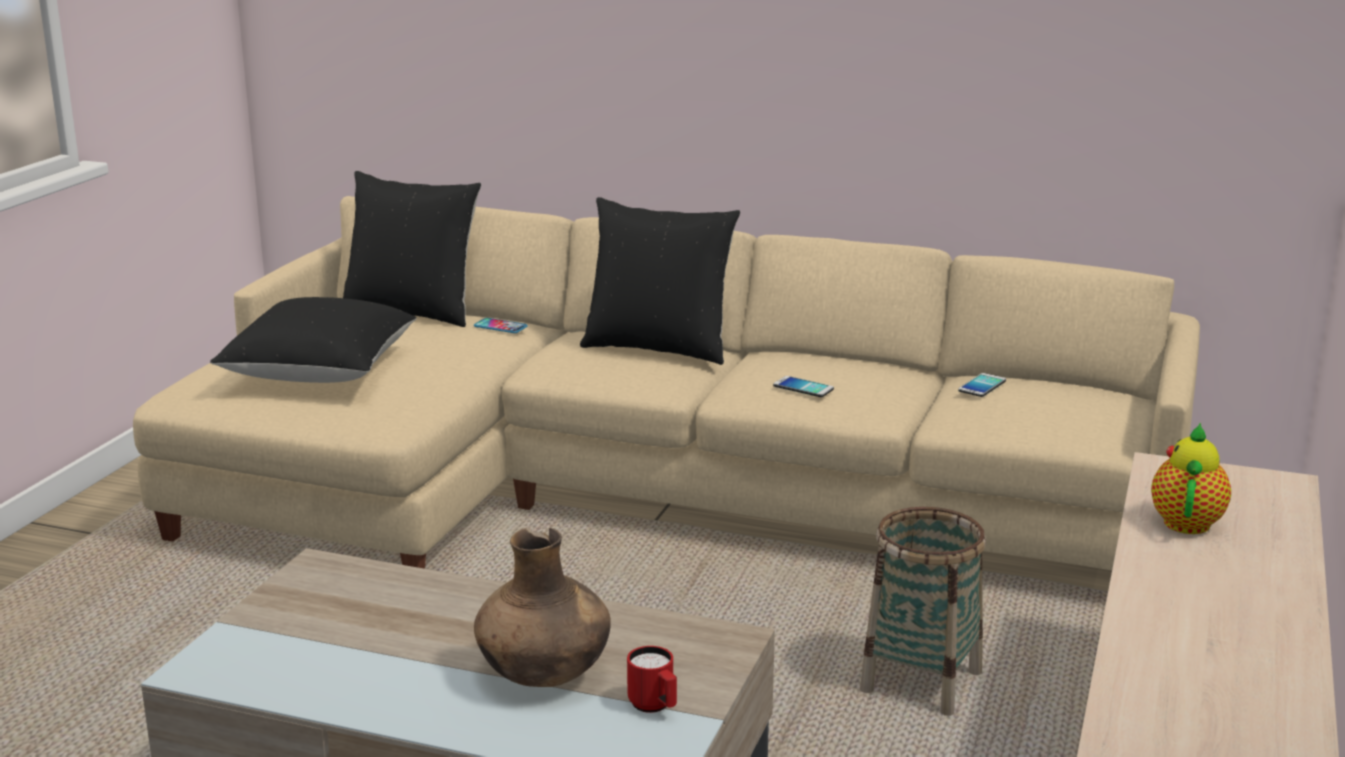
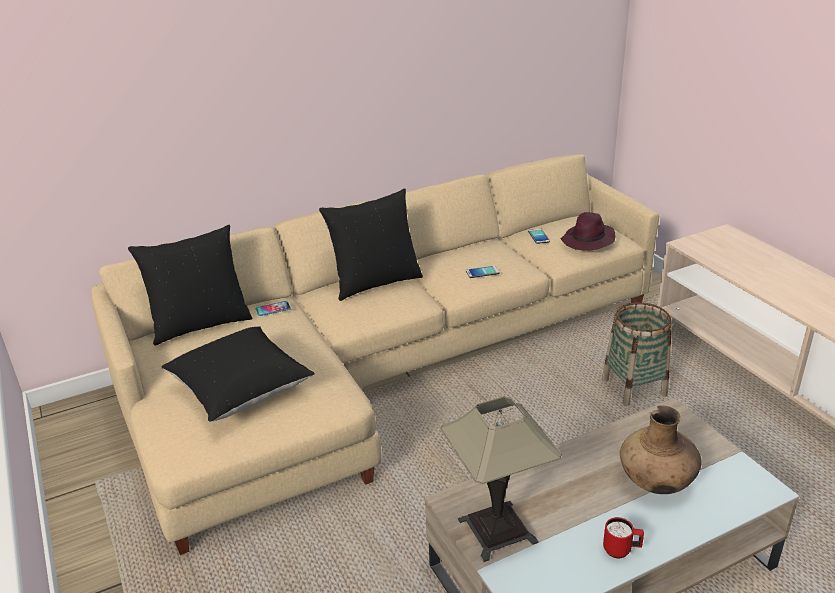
camera: 45 degrees left, 10 degrees up
(300, 608) = (497, 530): none -> table lamp
(655, 707) = (715, 463): red mug -> red mug (621, 550)
(1041, 416) = (588, 241): none -> purple hat
(1187, 521) = (740, 264): teapot -> none

